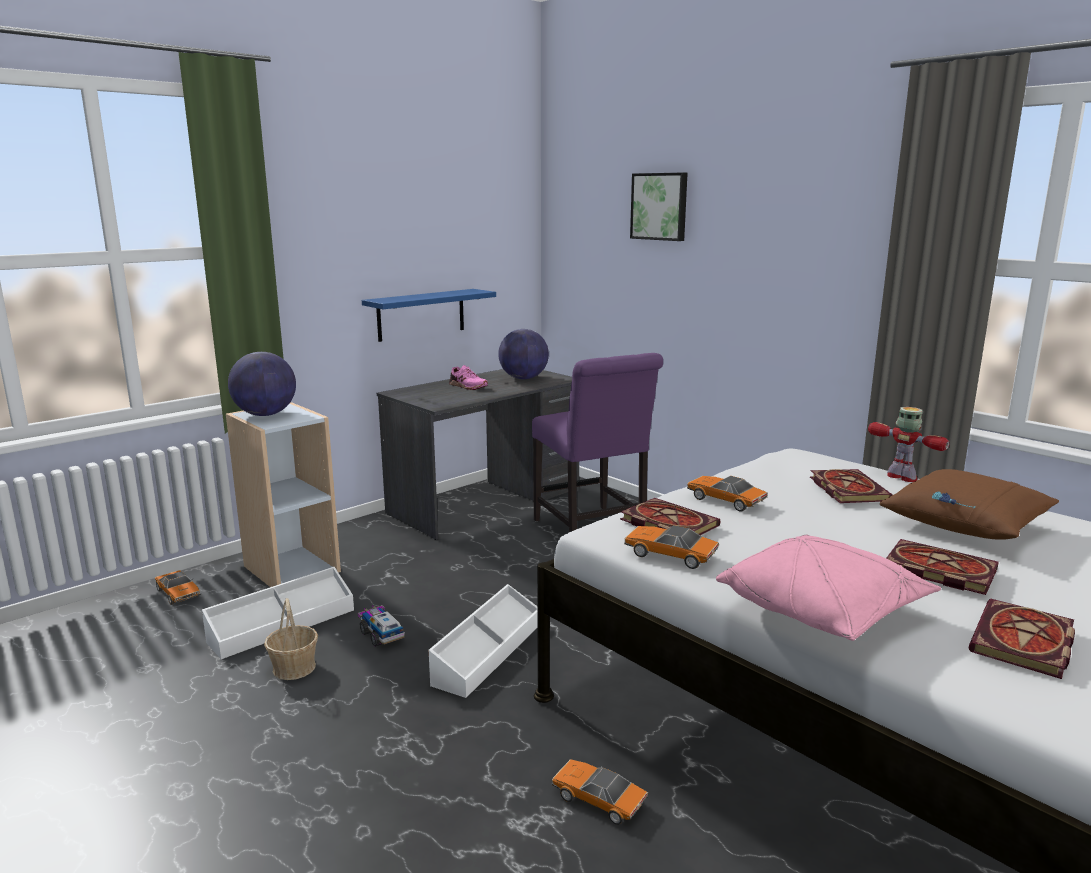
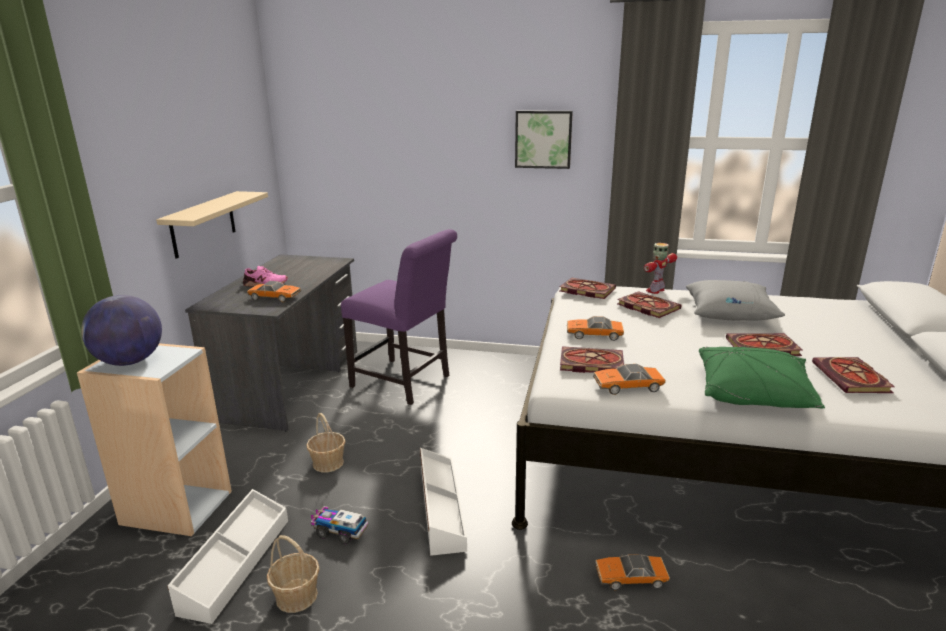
camera: 35 degrees left, 5 degrees up
(178, 593) = (74, 582): toy car -> toy car (275, 297)
(421, 314) = (203, 224): blue shelf -> beige shelf
(438, 577) = (328, 463): none -> basket
(523, 378) = (302, 267): globe -> none
(660, 206) = (405, 105): picture -> picture (543, 139)
(796, 457) = (585, 290): none -> book
(823, 610) = (753, 394): pink pillow -> green pillow
(902, 477) = (656, 290): toy robot -> toy robot turned 60 degrees counterclockwise
(965, 525) = (729, 314): brown pillow -> grey pillow

